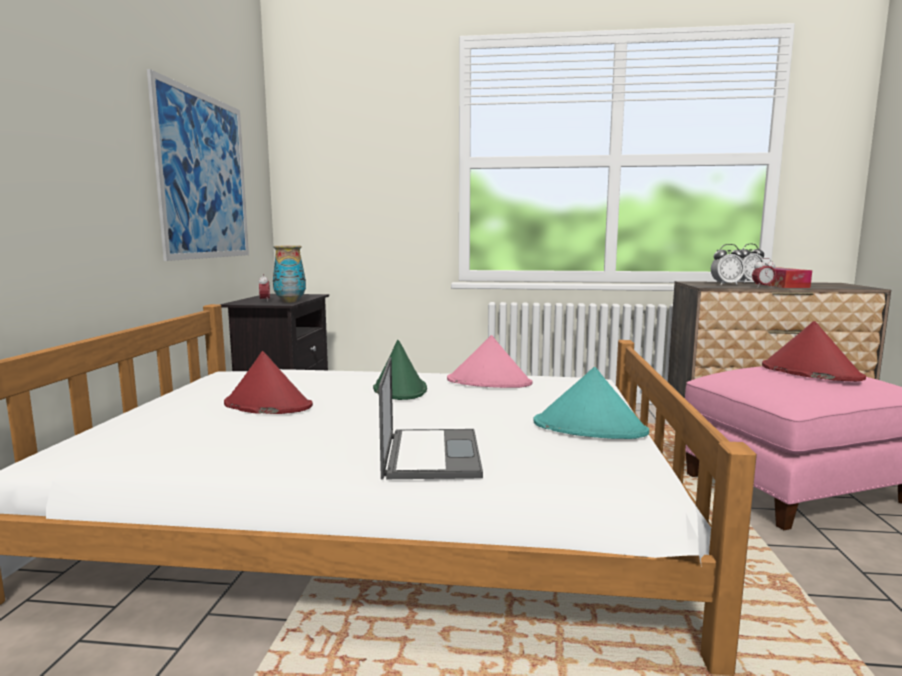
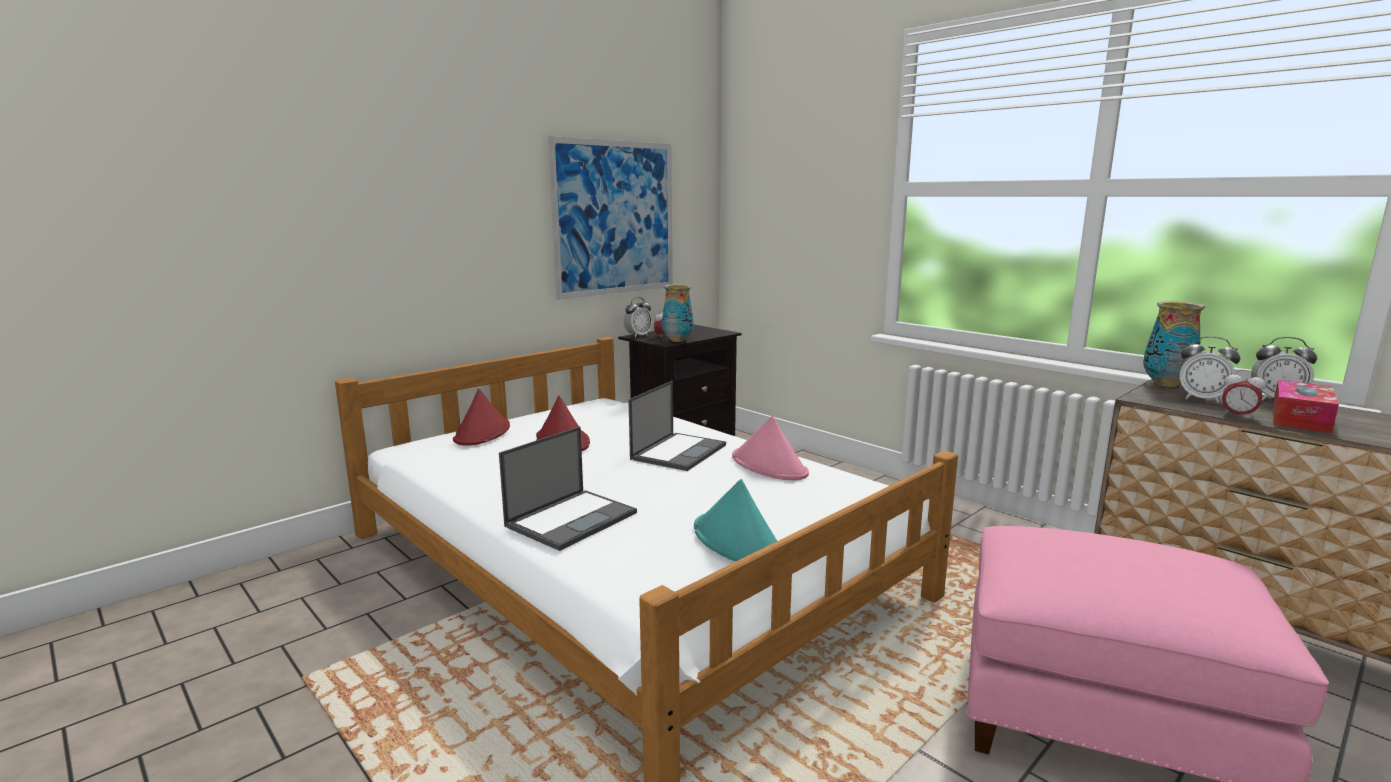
camera: 40 degrees right, 5 degrees up
(239, 302) = (638, 336): none -> alarm clock
(399, 389) = (679, 451): green hat -> laptop
(690, 282) = (1166, 384): none -> vase
(810, 372) = (1129, 565): red hat -> red hat (482, 433)

